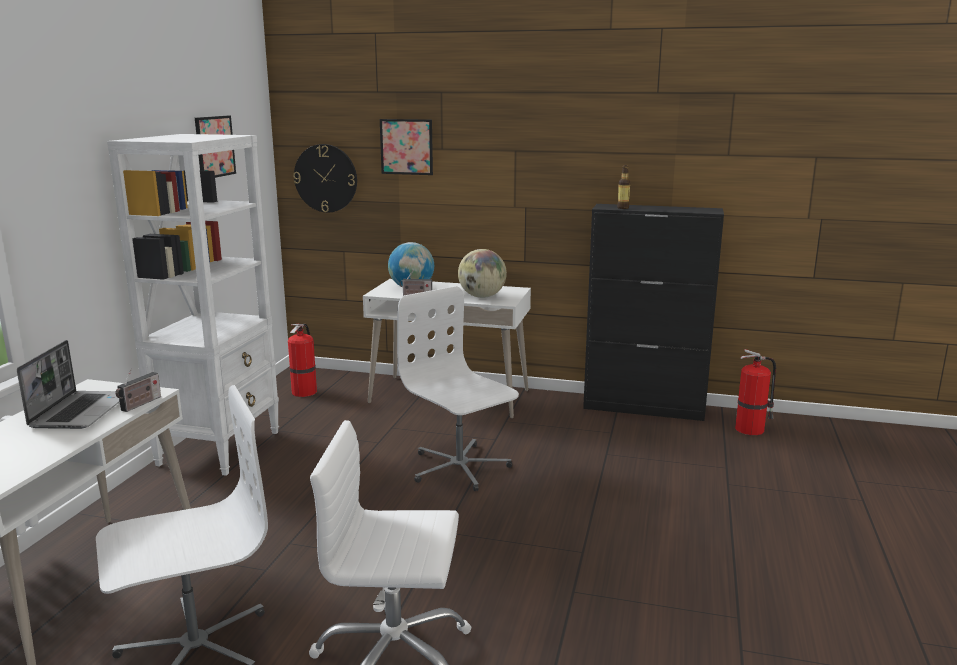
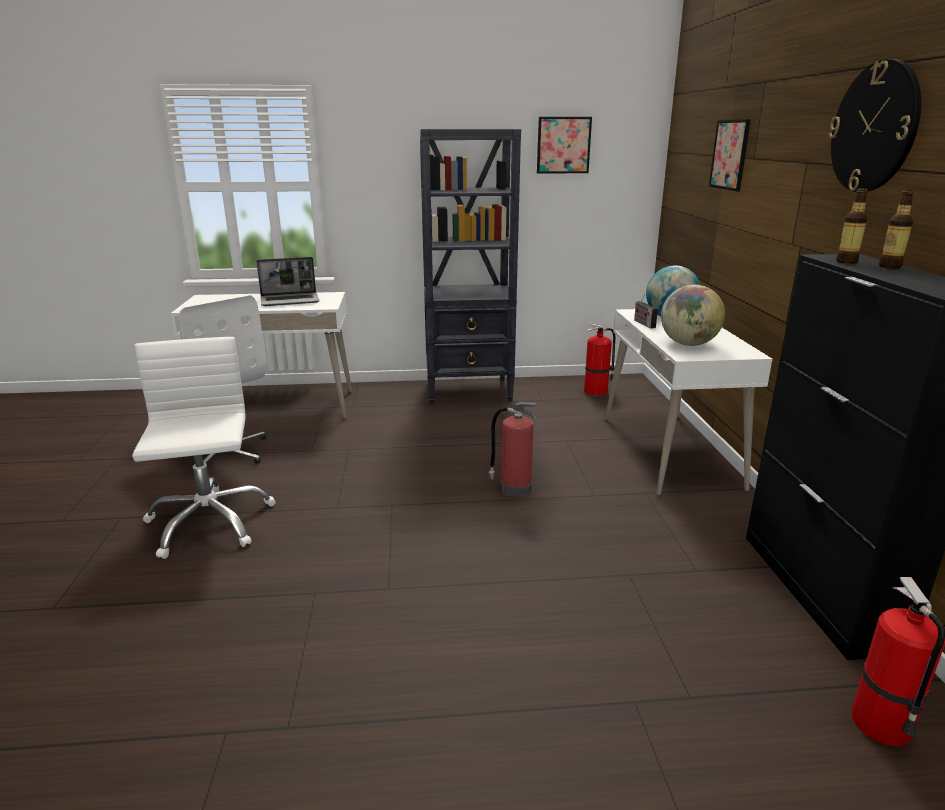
camera: 70 degrees right, 5 degrees up
(140, 404) = (306, 307): radio -> none
(220, 447) = (469, 391): white bookcase -> black bookcase
(326, 178) = (683, 188): wall clock -> wall clock (874, 127)
(459, 468) = (514, 488): white office chair -> fire extinguisher
(640, 206) = (890, 266): none -> bottle

